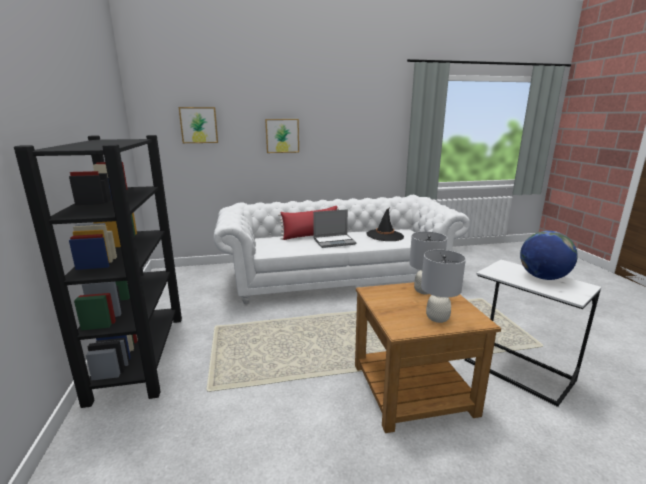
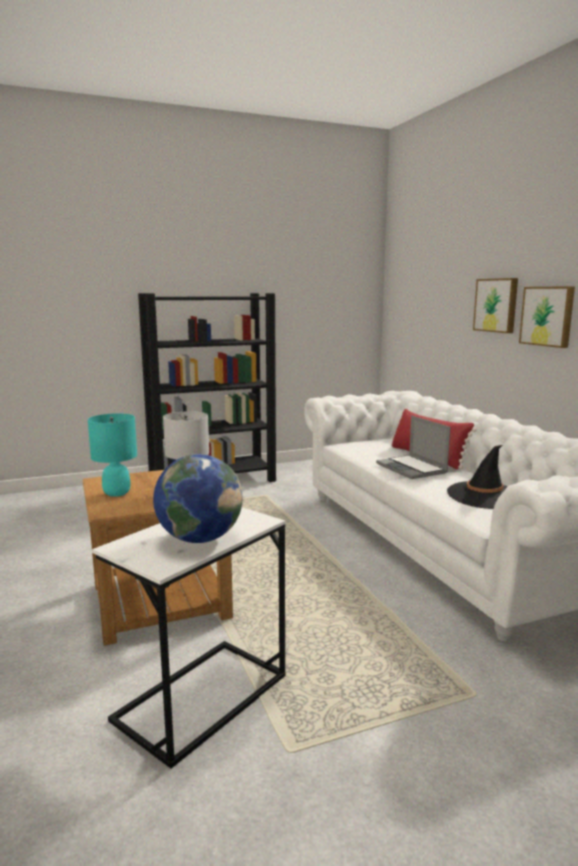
camera: 80 degrees right, 5 degrees down
(199, 125) = (425, 288): picture -> picture (548, 316)
(438, 319) = (115, 494): grey table lamp -> turquoise table lamp

